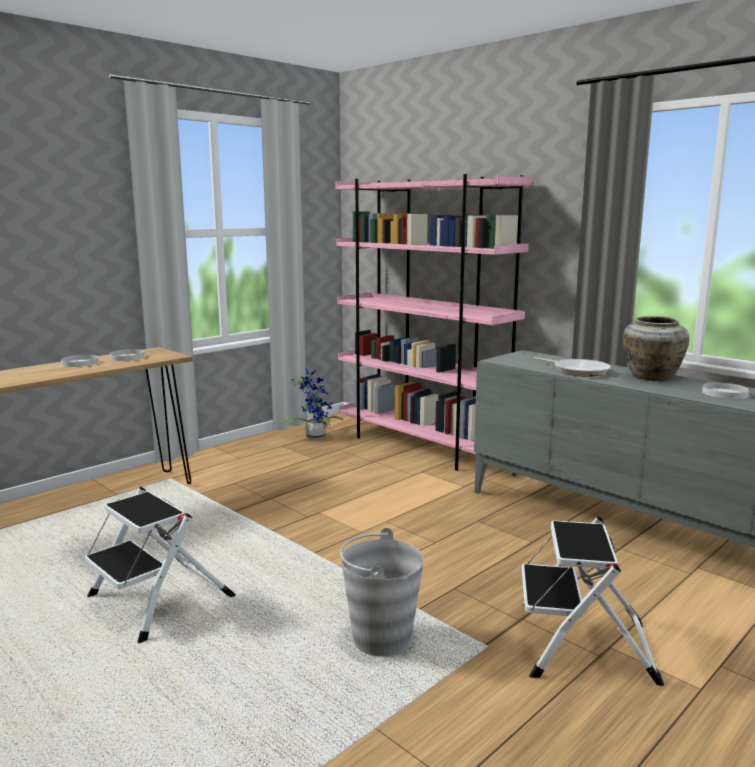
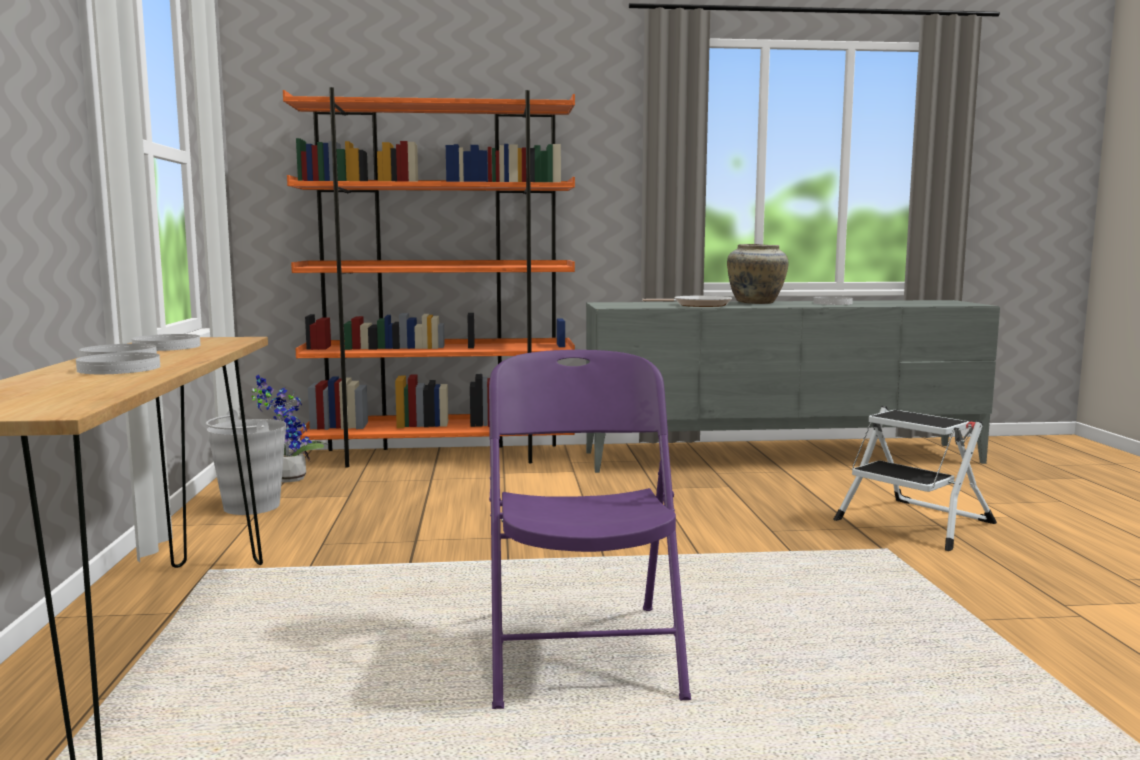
camera: 50 degrees left, 5 degrees down
(47, 371) = (119, 368): none -> white plate
(160, 599) = (582, 653): step ladder -> purple chair
(381, 639) = (827, 578): grey bucket -> grey bucket (251, 506)
(422, 446) = (442, 456): pink bookcase -> orange bookcase

